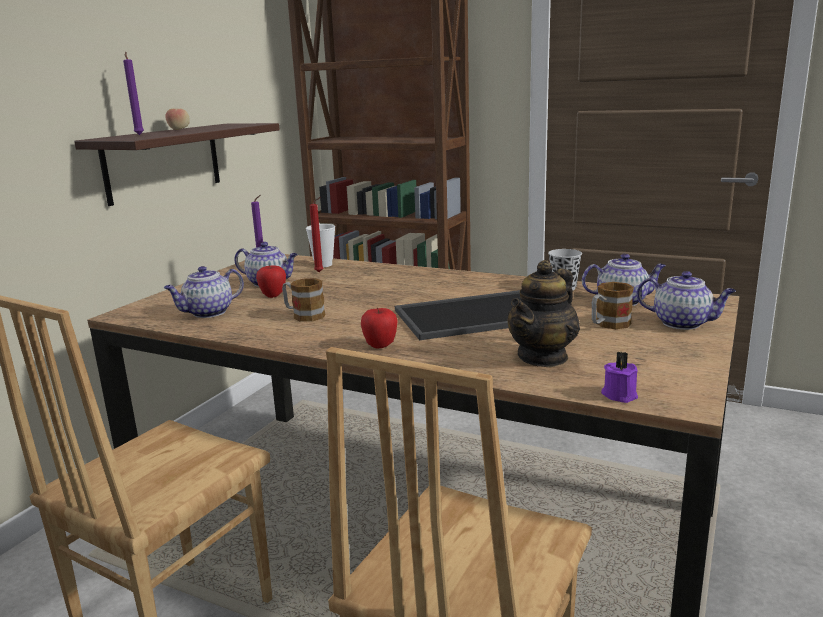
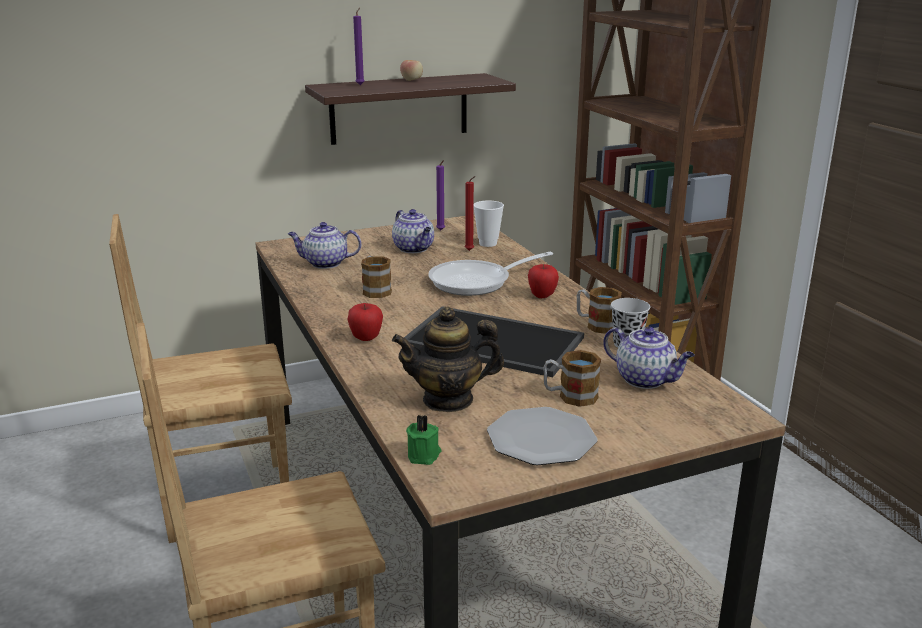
camera: 40 degrees right, 5 degrees up
(273, 295) = (392, 263): apple -> apple (542, 296)
(375, 287) = (477, 282): none -> frying pan
(519, 285) = (596, 325): none -> mug
(619, 394) = (424, 455): purple candle -> green candle
(656, 352) = (541, 439): none -> plate
(683, 323) = (640, 425): teapot -> none

